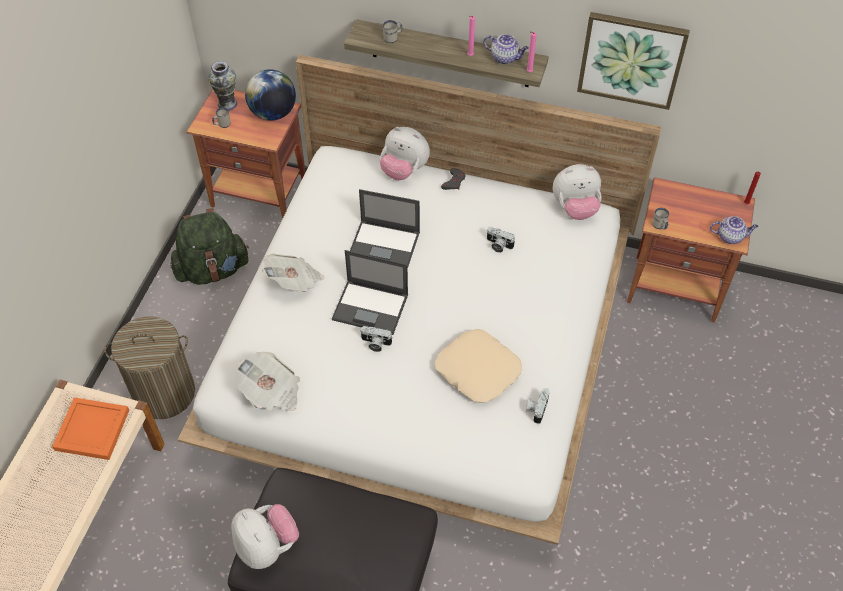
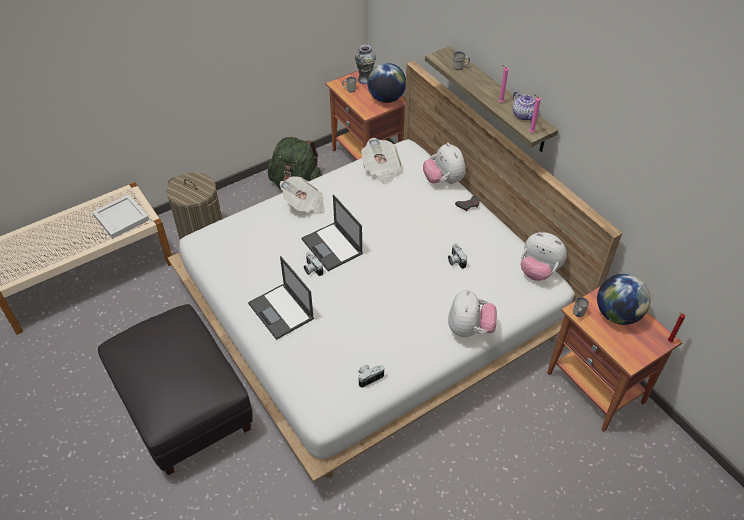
camera: 40 degrees right, 5 degrees down
(91, 430) = (120, 218): orange tray -> white tray
(267, 546) = (133, 341): plush toy -> plush toy (469, 329)
(272, 392) = (224, 257): newspaper -> newspaper (382, 169)
(385, 244) = (381, 216): laptop -> laptop (281, 311)
(477, 371) = (356, 327): beige pillow -> none
(631, 59) = (613, 159): picture -> none
(688, 206) = (617, 314): none -> globe
(730, 237) = (629, 355): teapot -> none

